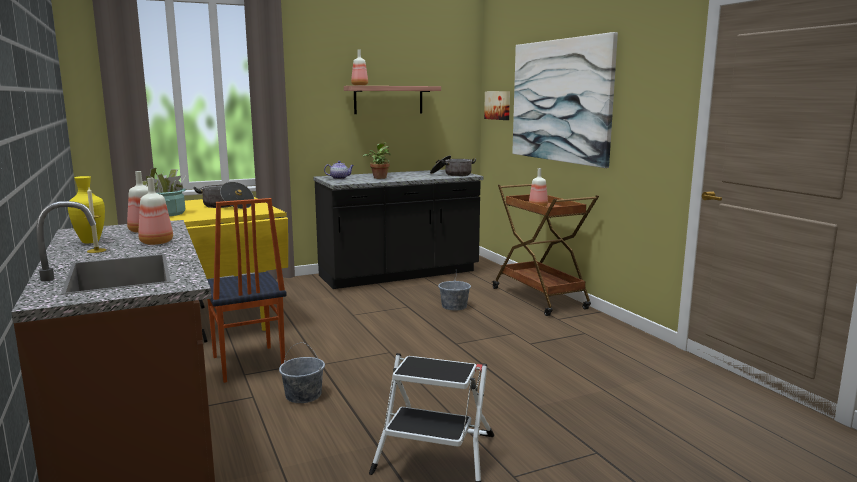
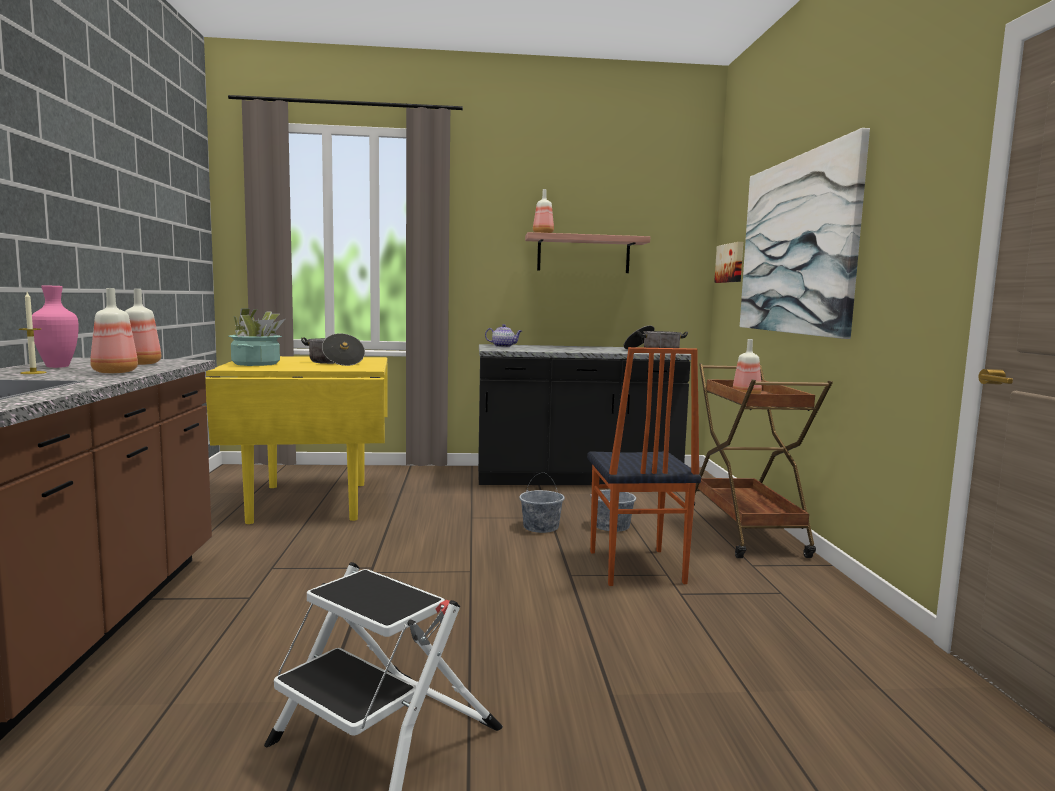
camera: 20 degrees right, 5 degrees down
(91, 242) = (58, 367): yellow vase -> pink vase
(247, 364) = (288, 556): chair -> chair (634, 567)
(303, 395) = (307, 608): grey bucket -> grey bucket (540, 527)
(379, 177) = (552, 348): potted plant -> none

